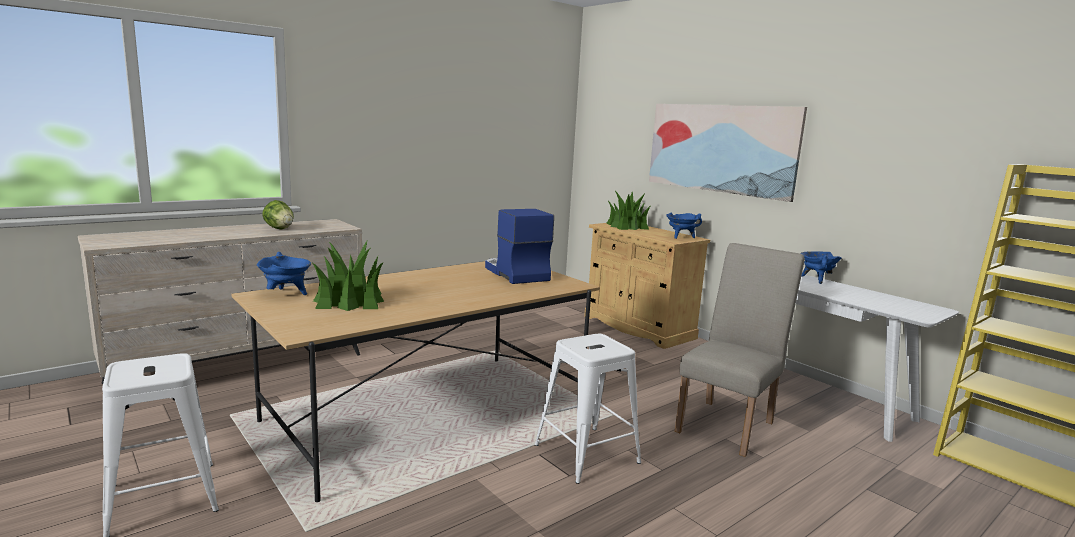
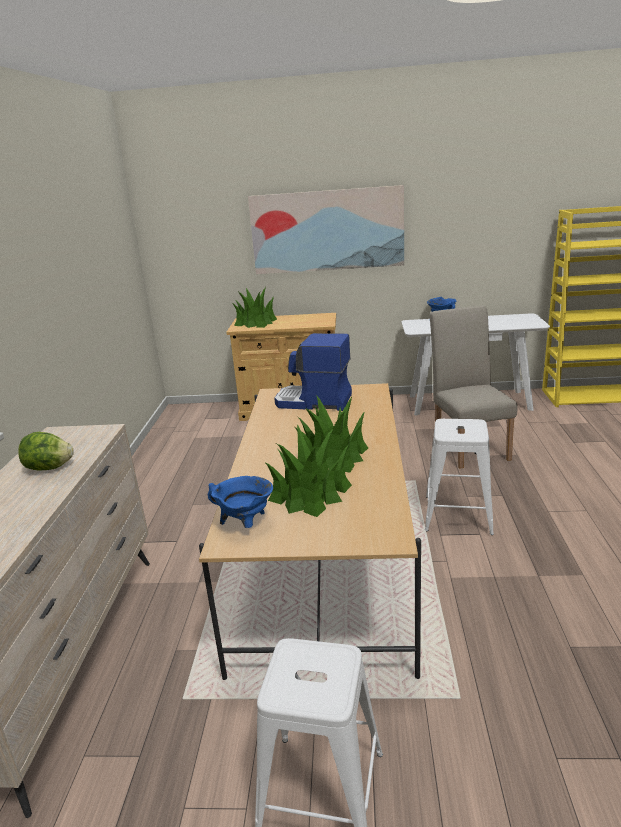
camera: 45 degrees left, 10 degrees up
(423, 295) = (332, 455): none -> potted plant
(680, 237) = (317, 318): blue cooking pot -> none

